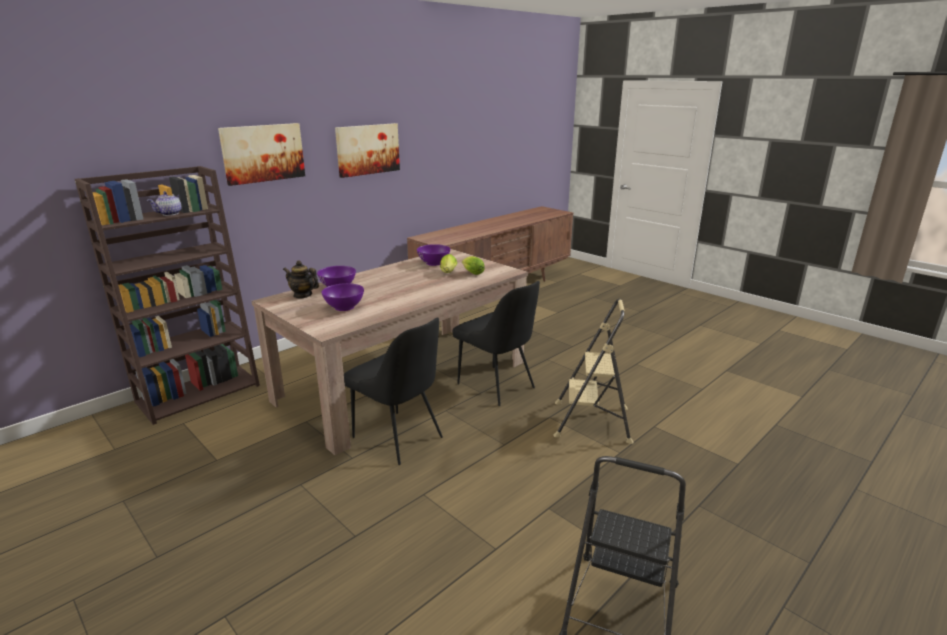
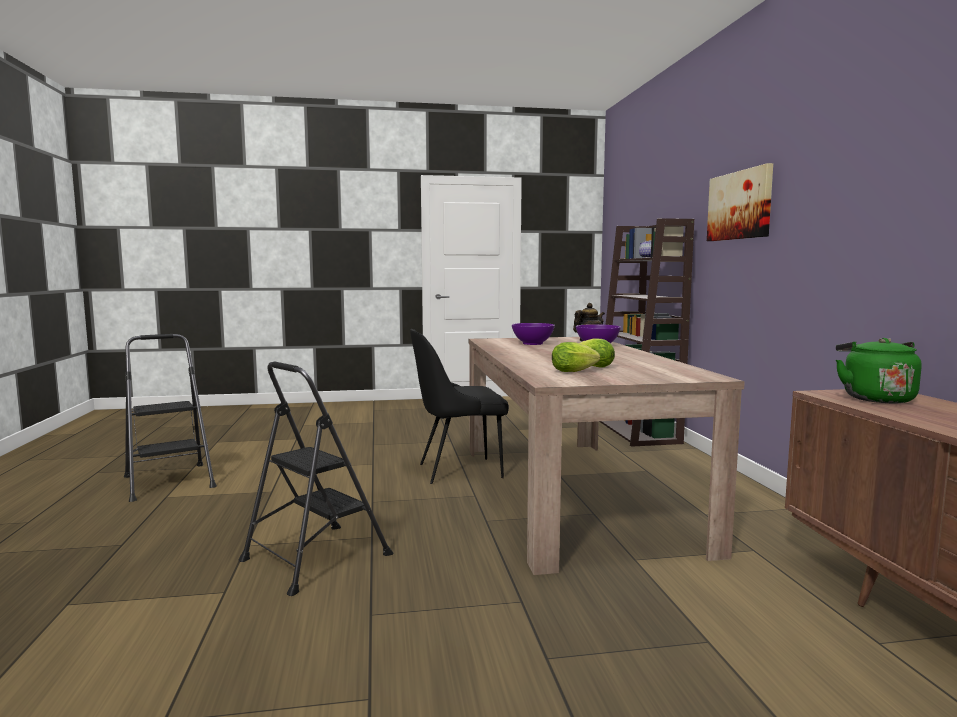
camera: 125 degrees right, 15 degrees down
(367, 149) = (856, 196): picture -> none
(434, 263) = (650, 368): purple bowl -> none
(440, 238) = (875, 398): none -> green kettle
(497, 386) = (488, 533): black chair -> none
(594, 422) = (312, 558): beige step ladder -> black step ladder

